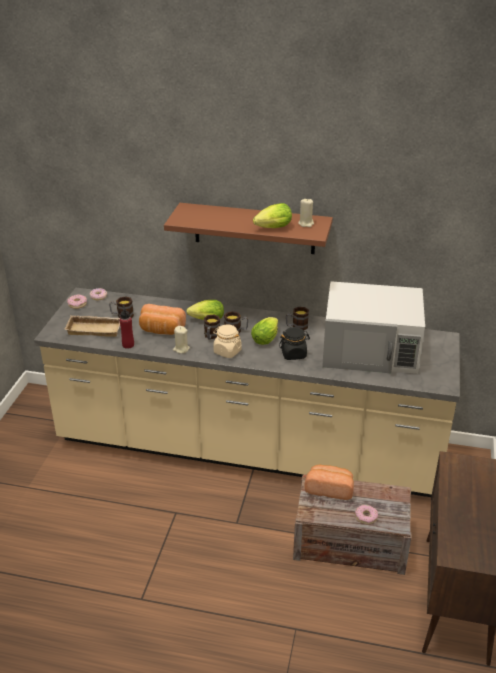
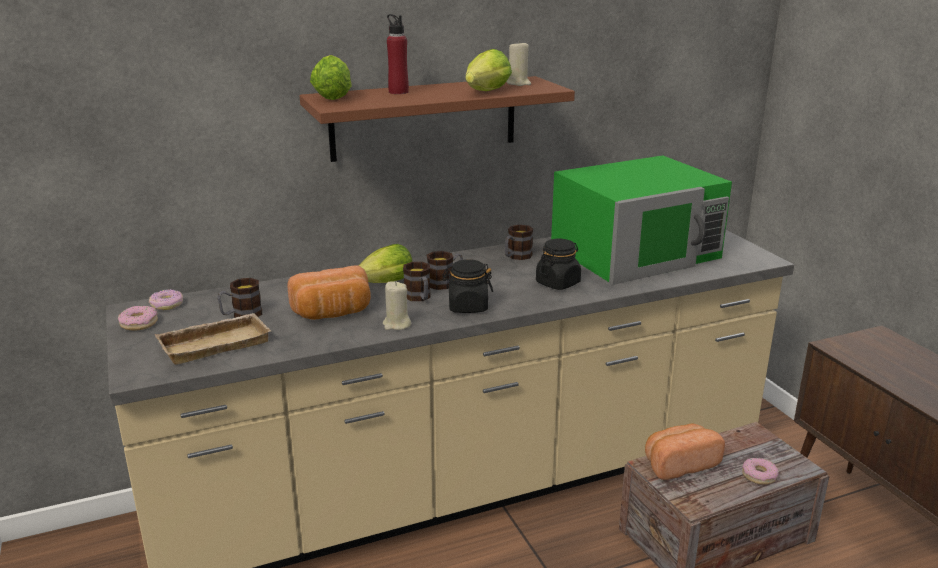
camera: 35 degrees left, 10 degrees down
(128, 345) = (303, 345): red bottle -> red bottle (398, 92)
(227, 351) = (467, 306): beige jar -> black jar
(266, 338) = (498, 278): lettuce -> lettuce (333, 96)
(371, 349) = (636, 252): white microwave -> green microwave

